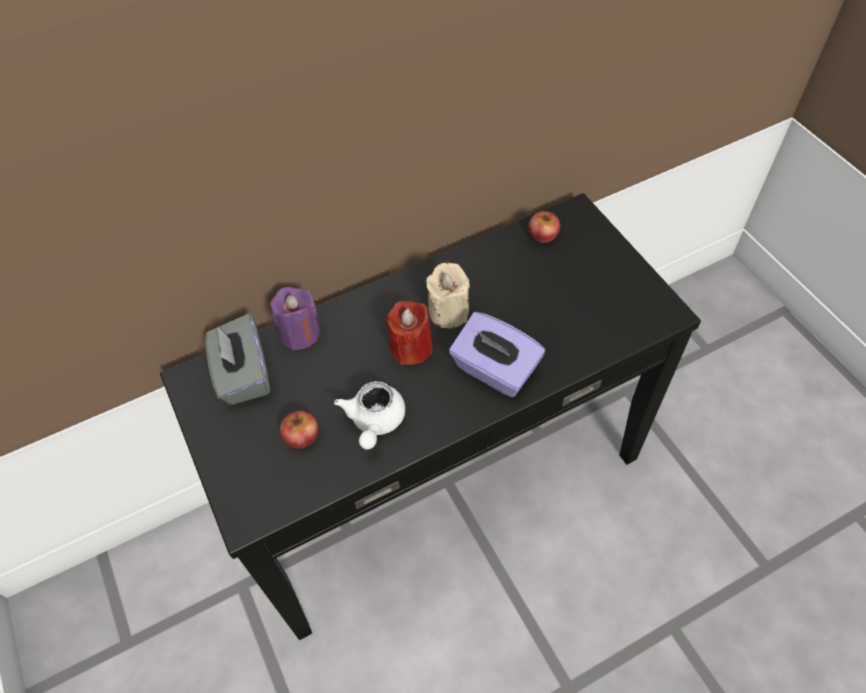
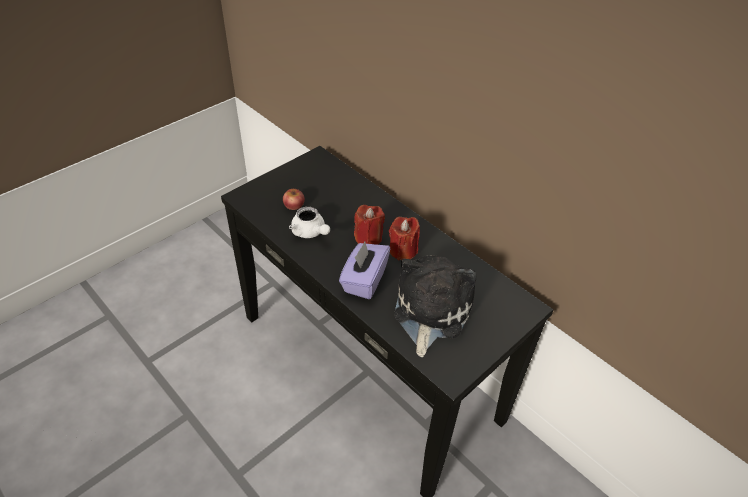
camera: 70 degrees right, 10 degrees down
(243, 375) = (327, 174): grey tissue box -> none
(300, 333) = (362, 189): purple candle -> none
(375, 422) = (310, 232): white teapot -> white teapot turned 120 degrees counterclockwise
(448, 312) = (403, 250): beige candle -> red candle
(543, 234) = (495, 290): apple -> none
(566, 309) = (429, 312): none -> plush toy

